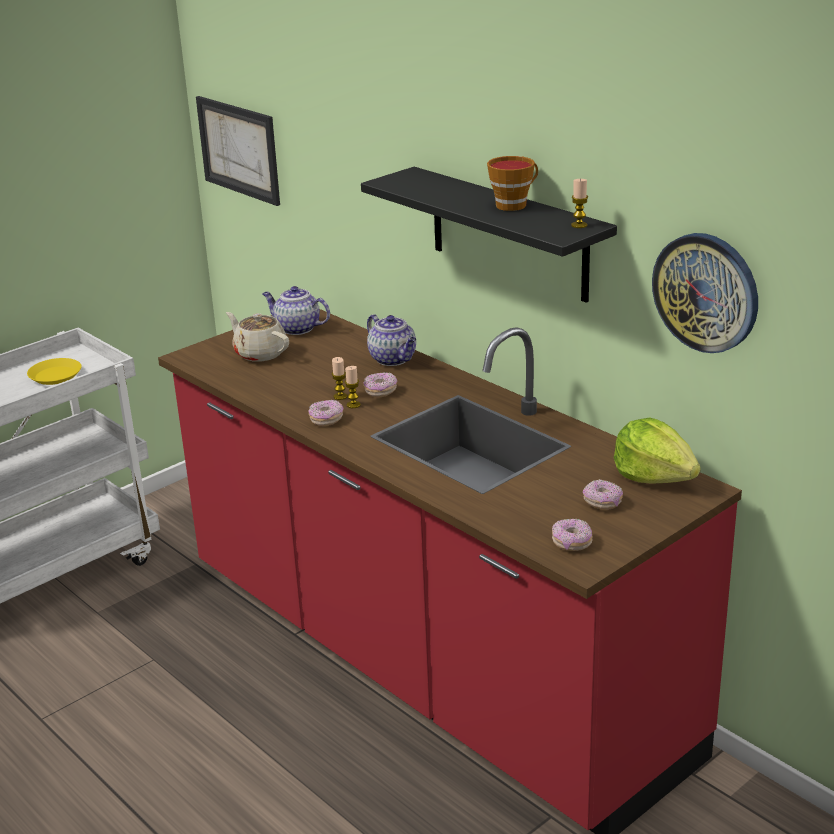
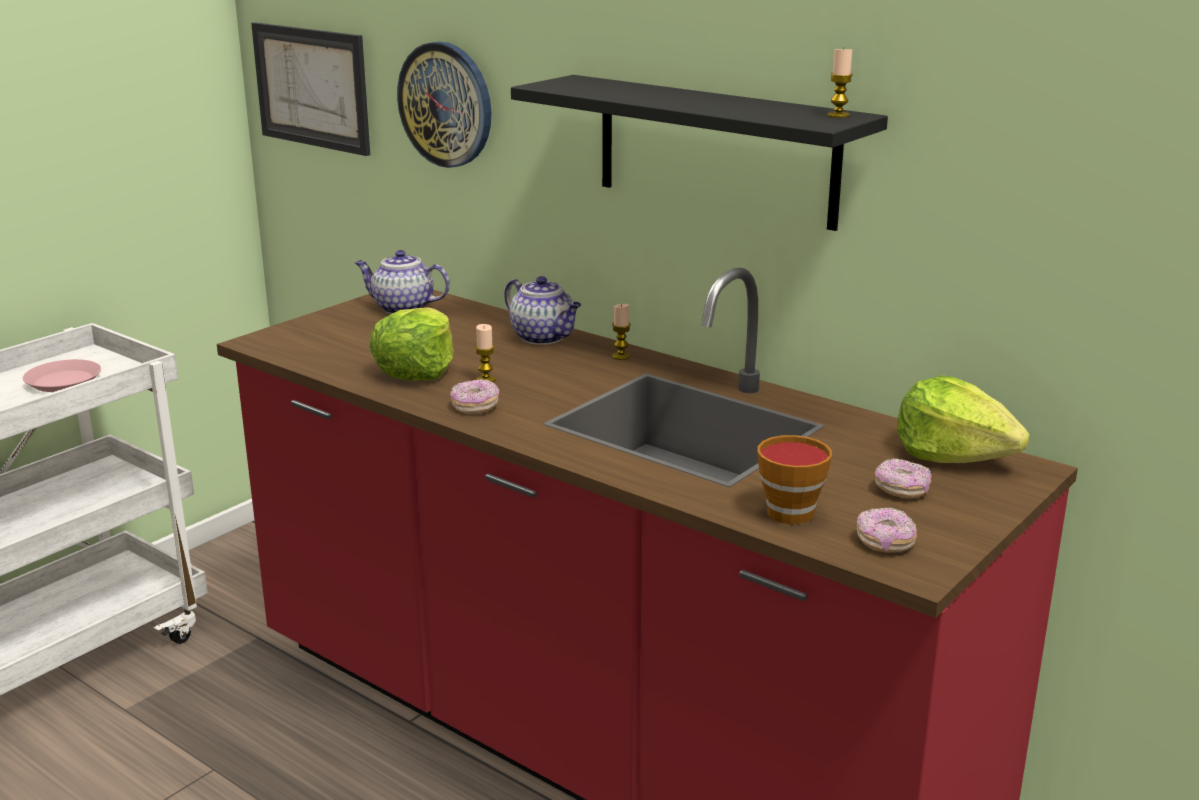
camera: 10 degrees left, 5 degrees down
(55, 375) = (63, 381): yellow plate -> pink plate
(260, 353) = (359, 336): beige teapot -> none
(293, 386) = (417, 371): none -> lettuce
(353, 405) = (507, 389): candle -> candle (621, 356)
(380, 391) = (539, 373): donut -> none
(514, 204) = (734, 101): cup -> cup (794, 510)
(706, 292) = (1028, 193): wall clock -> wall clock (446, 104)

